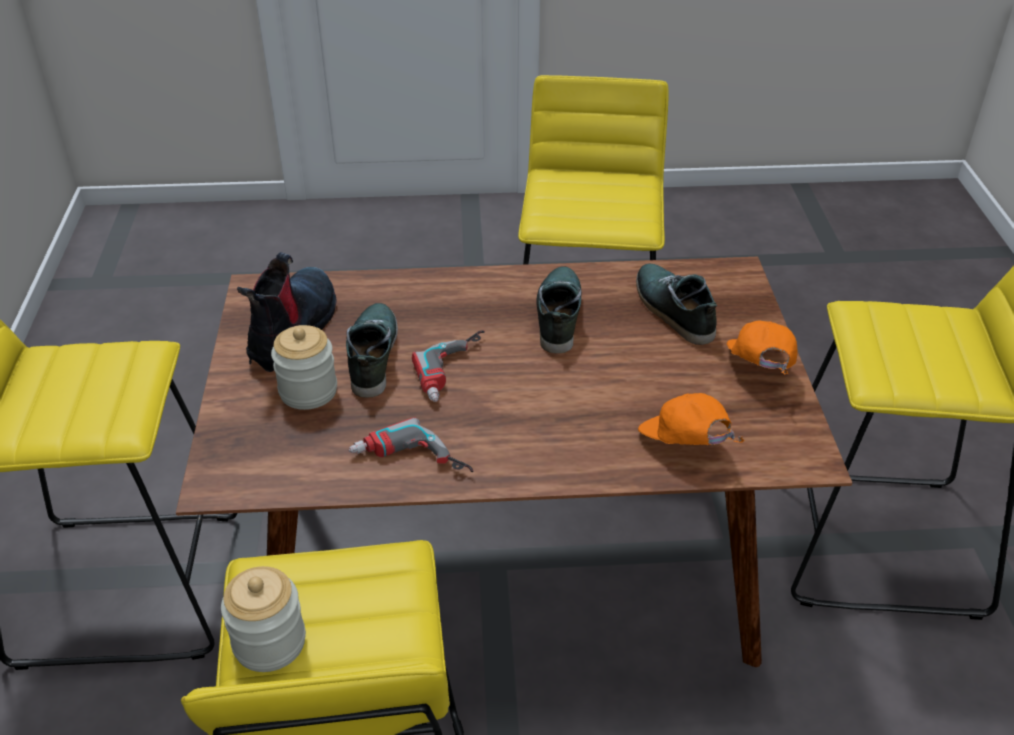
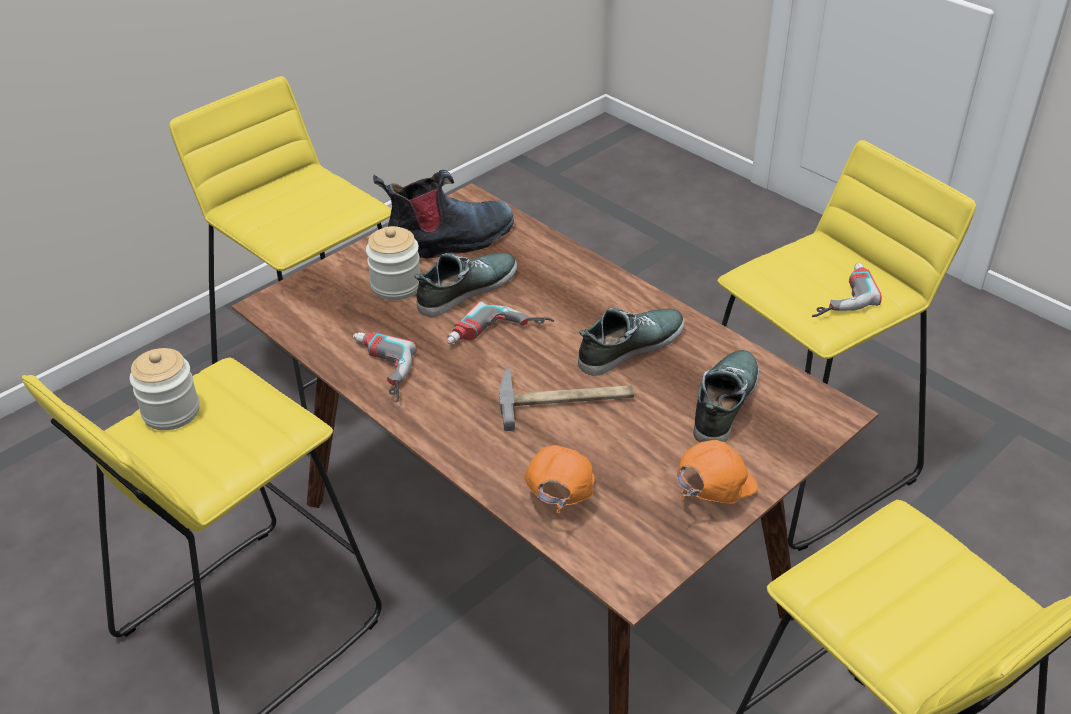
camera: 50 degrees right, 0 degrees up
(577, 379) = (566, 398): none -> hammer
(615, 202) = (837, 295): none -> power drill

